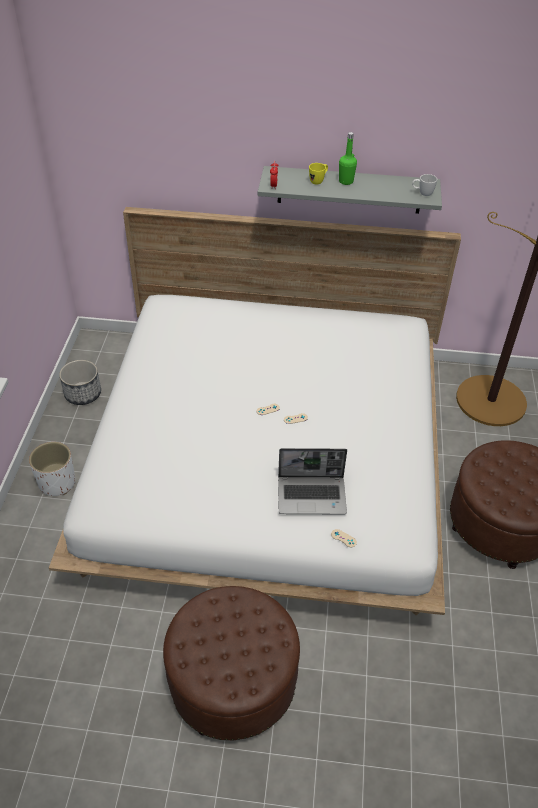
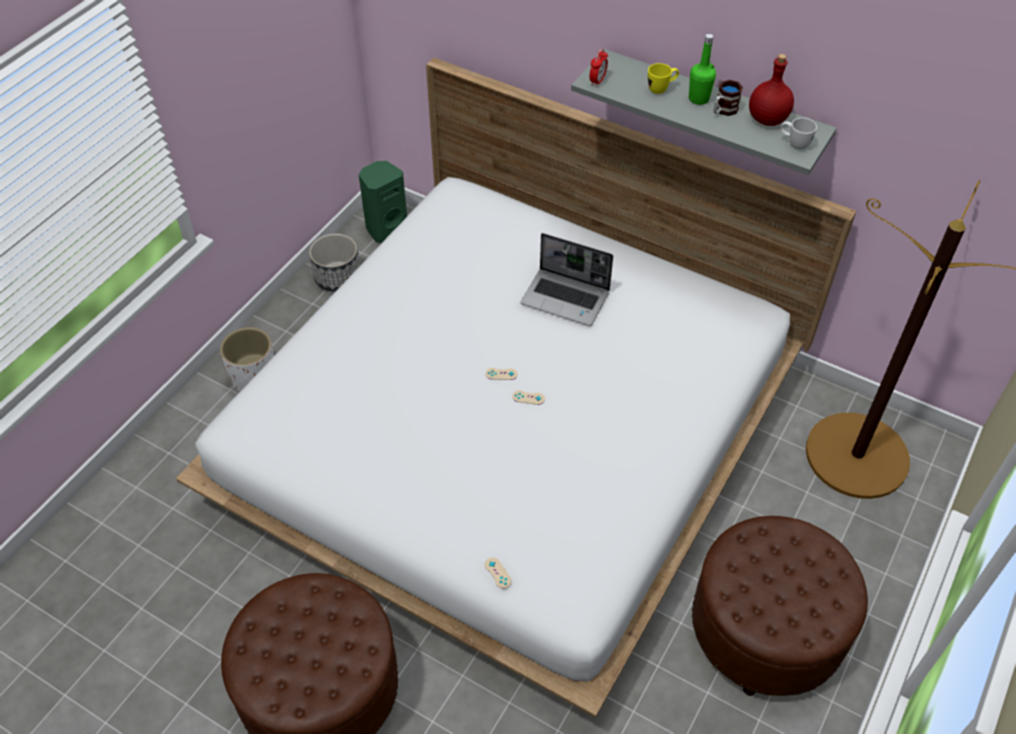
camera: 25 degrees right, 5 degrees up
(101, 351) = (385, 228): none -> green speaker
(312, 495) = (491, 504): laptop -> laptop (566, 298)
(366, 185) = (723, 111): none -> mug
(396, 183) = (768, 119): none -> red bottle

